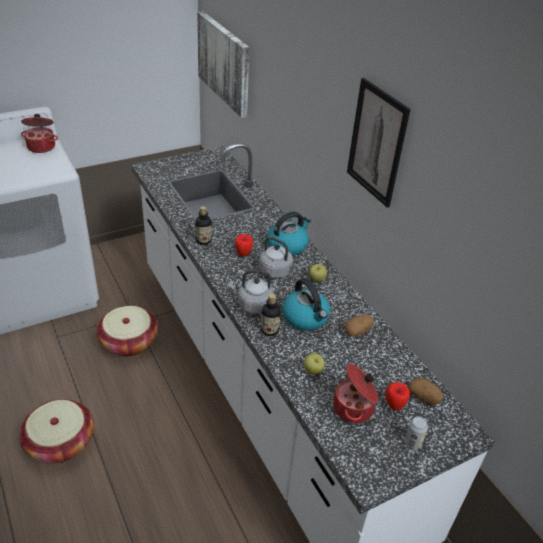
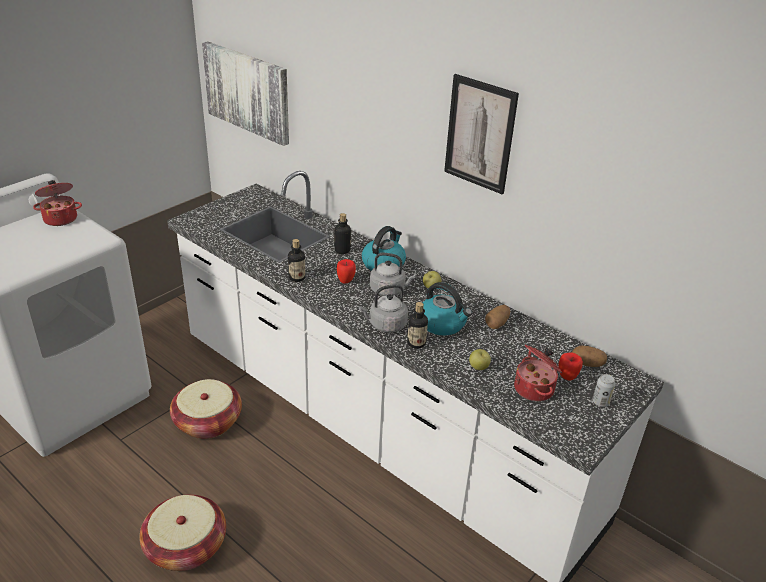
camera: 20 degrees left, 5 degrees down
(258, 224) = (342, 250): none -> bottle

